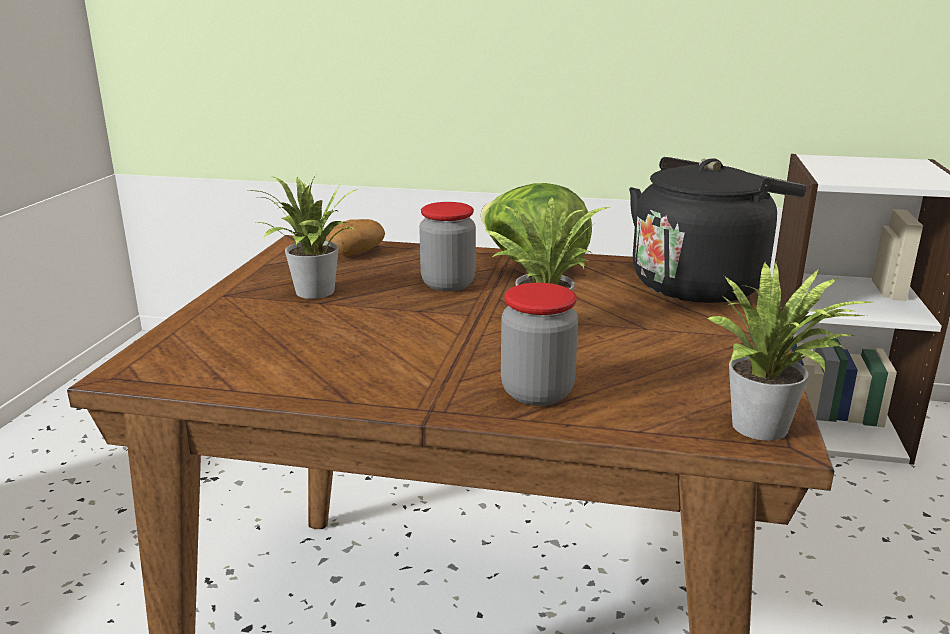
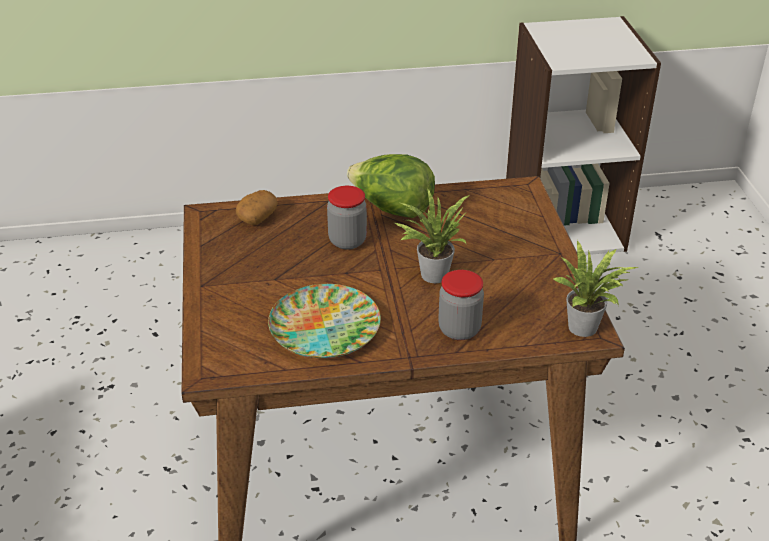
camera: 20 degrees left, 15 degrees up
(311, 293) = (261, 270): potted plant -> none
(336, 357) = (325, 328): none -> plate
(701, 284) = (509, 206): black kettle -> none

